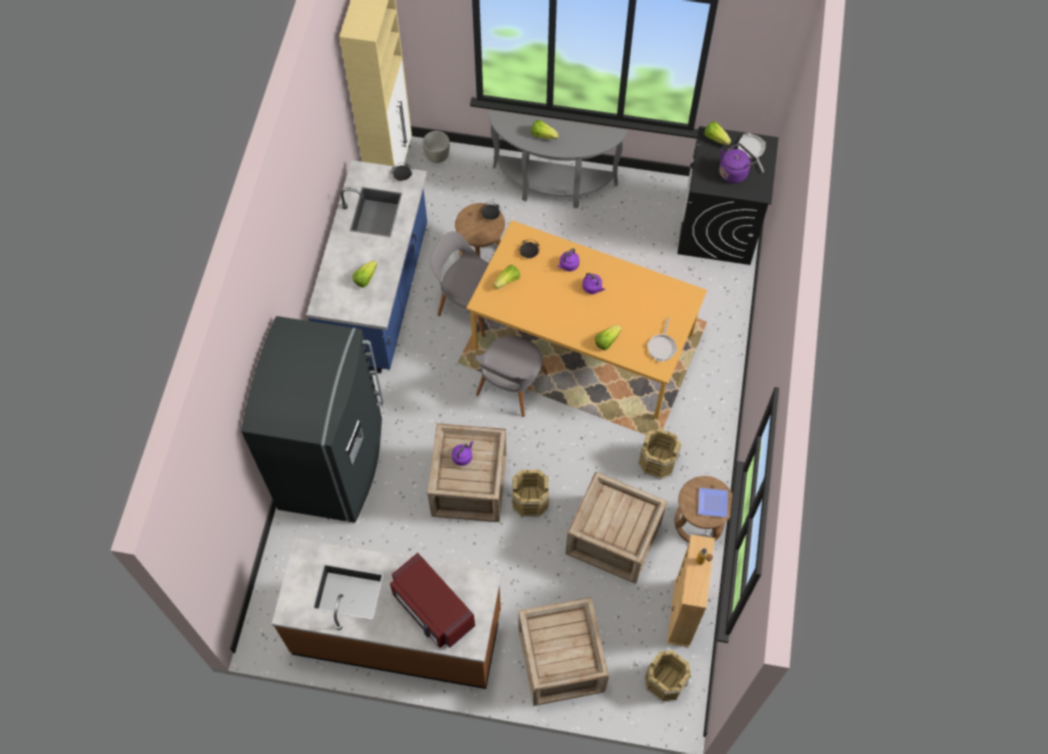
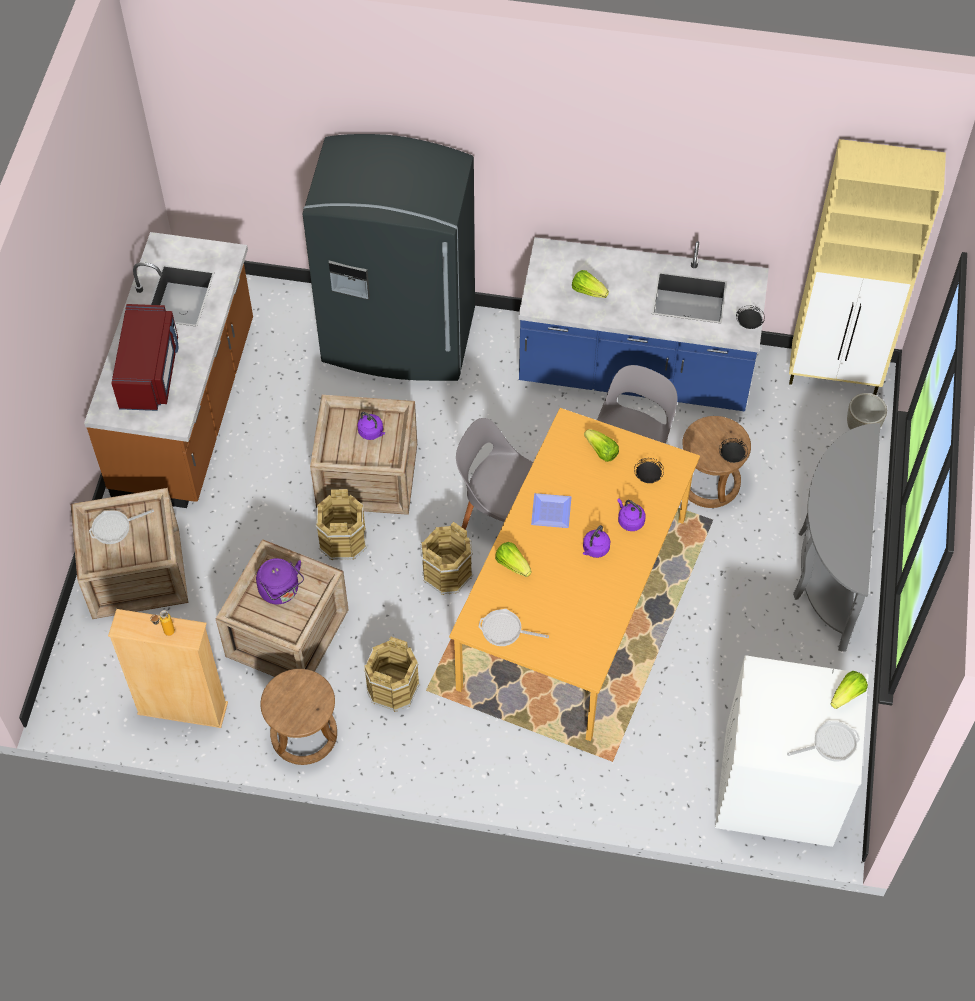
camera: 90 degrees right, 5 degrees down
(432, 609) = (150, 372): red microwave -> red microwave turned 135 degrees clockwise
(543, 135) = (844, 488): lettuce -> none
(554, 653) = (114, 528): none -> frying pan
(665, 681) = (97, 686): brown bucket -> brown bucket (447, 573)
(713, 504) = (292, 709): plate -> plate (549, 513)
(718, 228) = (777, 786): black washing machine -> white washing machine
(734, 172) = (786, 716): purple kettle -> purple kettle (281, 591)

